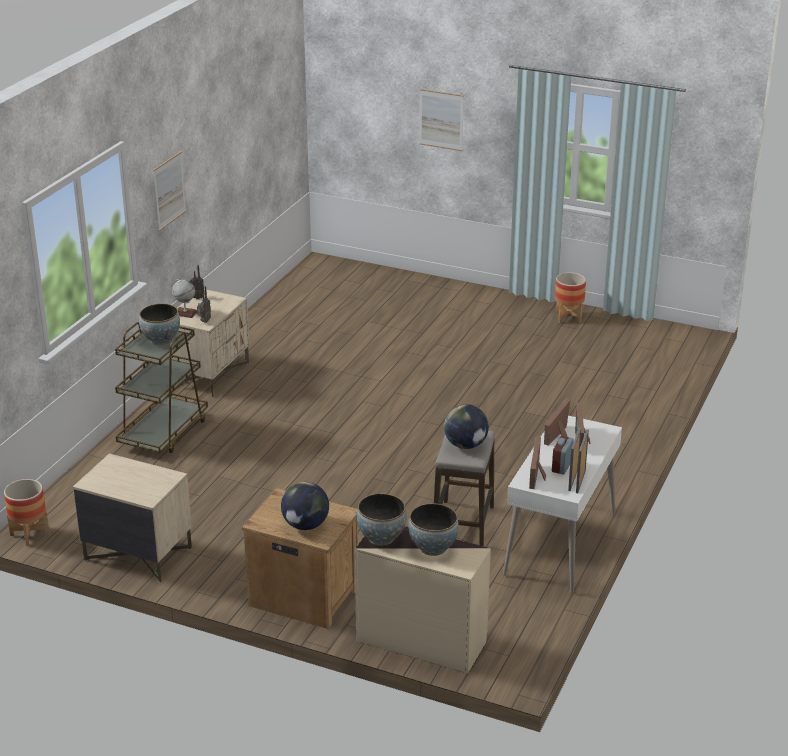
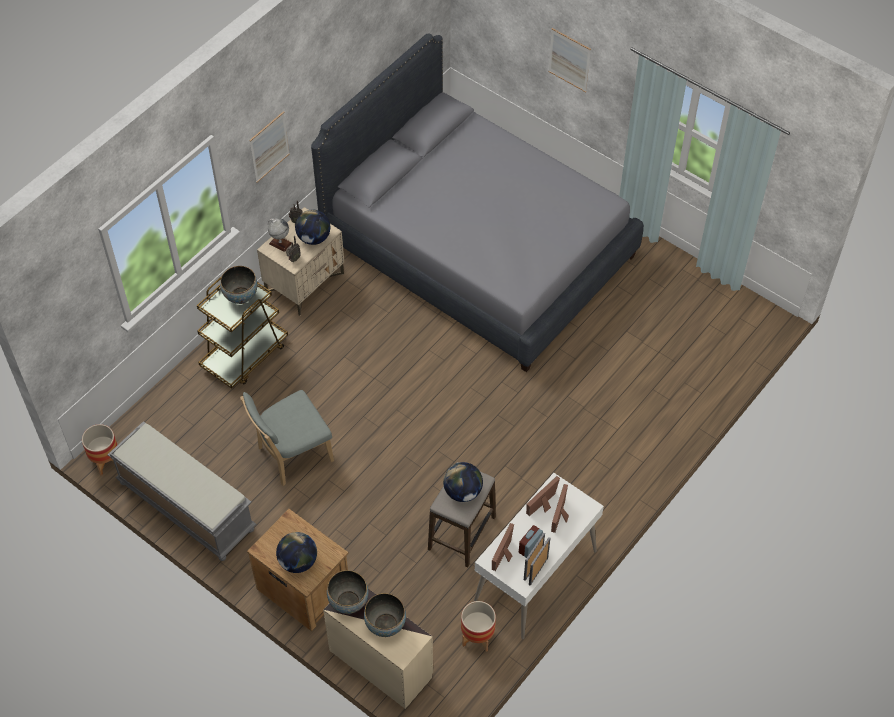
camera: 15 degrees right, 25 degrees up
(137, 554) = (185, 506): beige nightstand -> grey bench
(219, 305) = (314, 238): none -> globe
(246, 497) = (292, 455): none -> grey chair
(381, 329) = (478, 248): none -> grey bed
(568, 317) = (660, 267): planter -> planter (477, 637)

